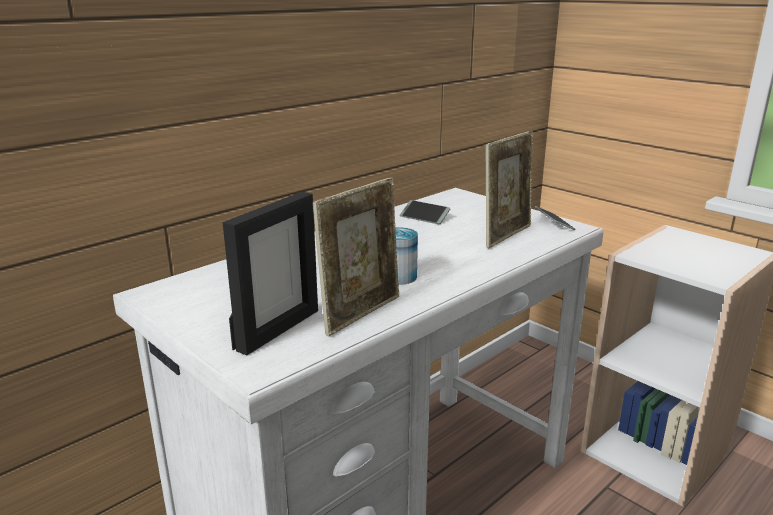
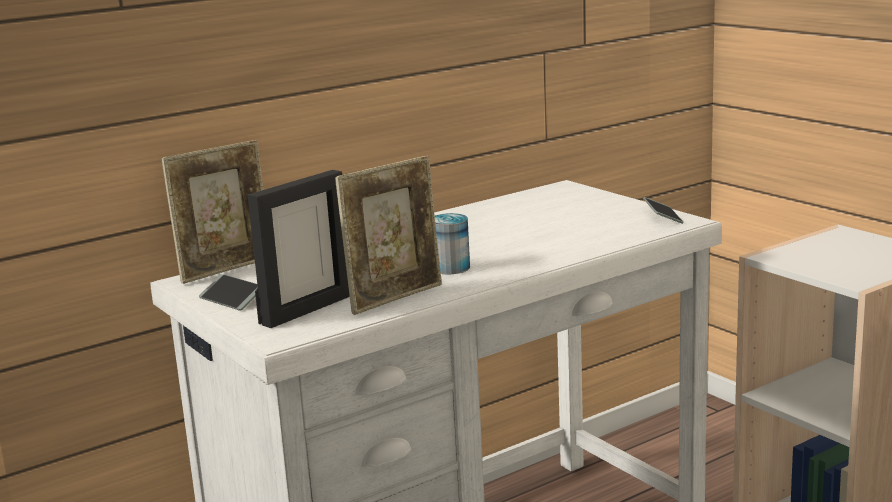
camera: 10 degrees right, 5 degrees down
(424, 217) = (509, 211): phone -> phone (231, 299)
(506, 235) = (596, 229): picture frame -> picture frame (226, 269)

